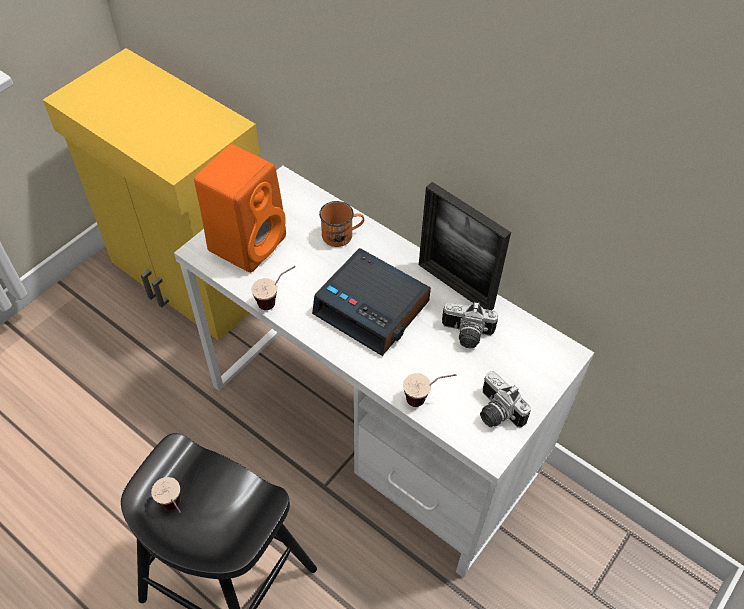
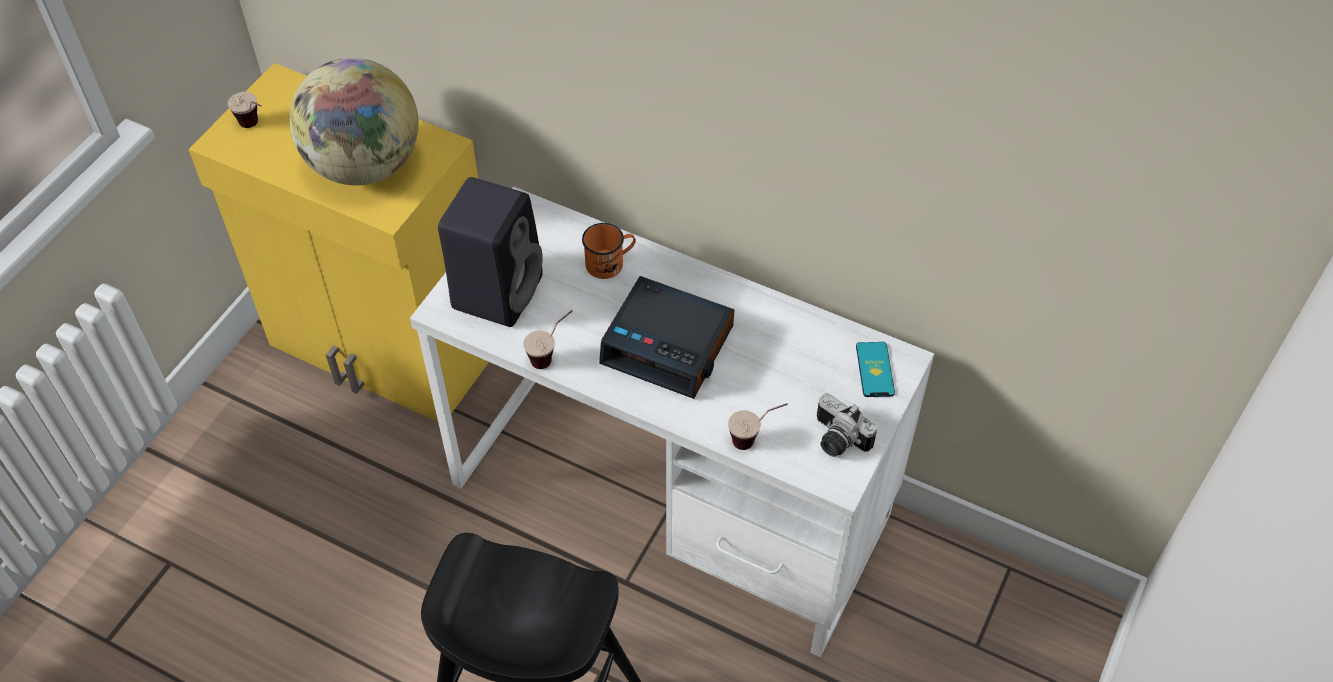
camera: 10 degrees left, 0 degrees up
(168, 130) = (364, 165): none -> globe
(176, 510) = (489, 619): cup -> cup (255, 127)
(248, 242) = (498, 290): orange speaker -> black speaker
(455, 286) = (759, 303): picture frame -> none
(466, 335) = (785, 358): camera -> none
(540, 357) = (874, 370): none -> phone

